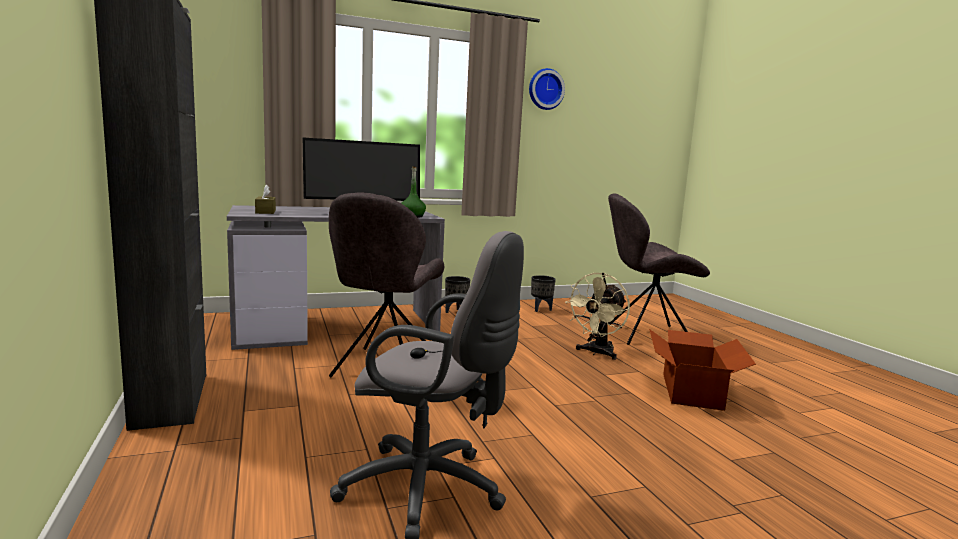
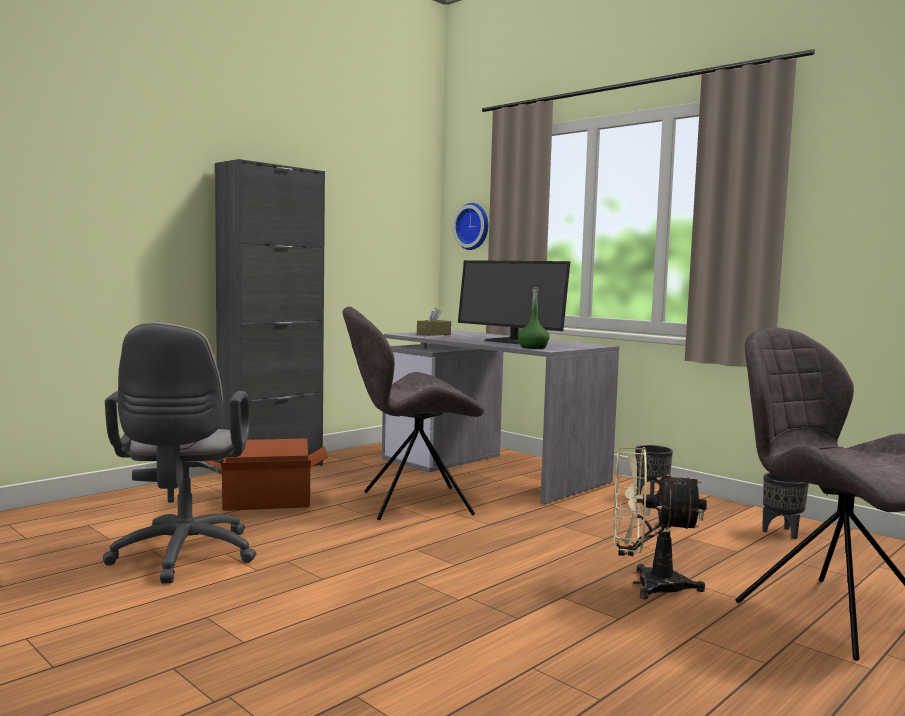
camera: 65 degrees right, 5 degrees down
(545, 89) = (849, 158): wall clock -> wall clock (473, 226)
(692, 391) = (593, 663): cardboard box -> cardboard box (267, 501)

